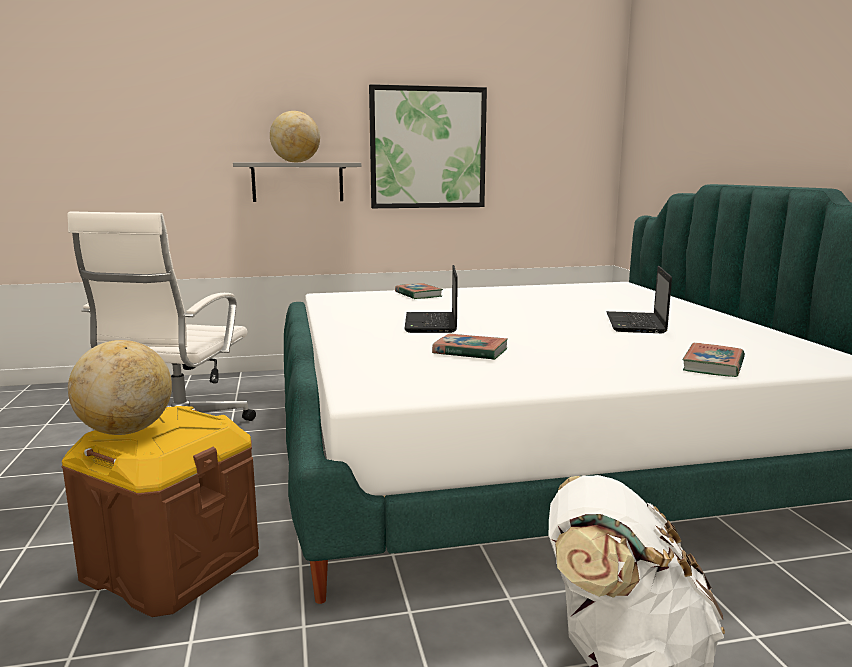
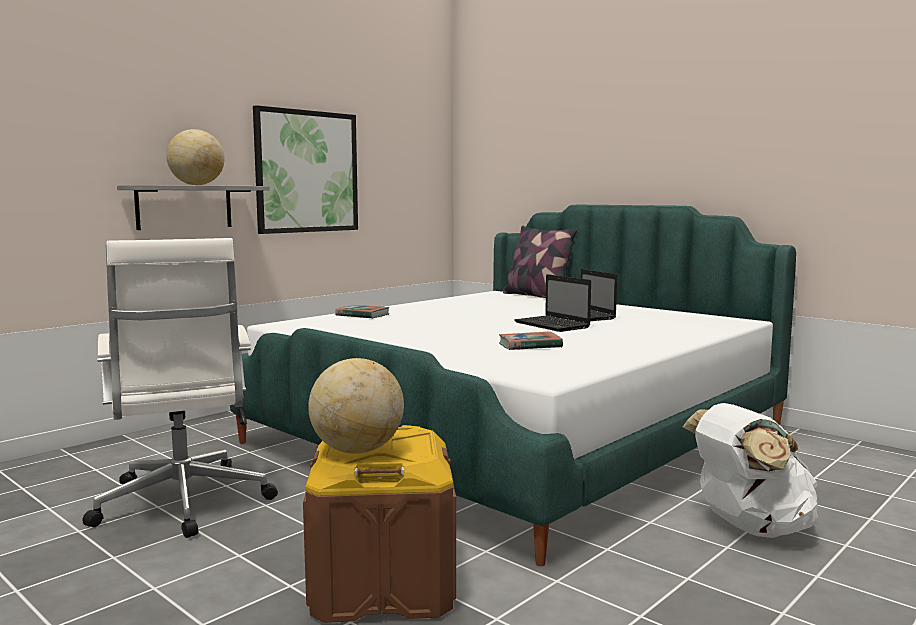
camera: 35 degrees left, 5 degrees down
(431, 324) = (444, 333): laptop -> laptop (553, 325)
(654, 293) = (536, 296): none -> pillow
(713, 365) = (687, 332): book -> none

